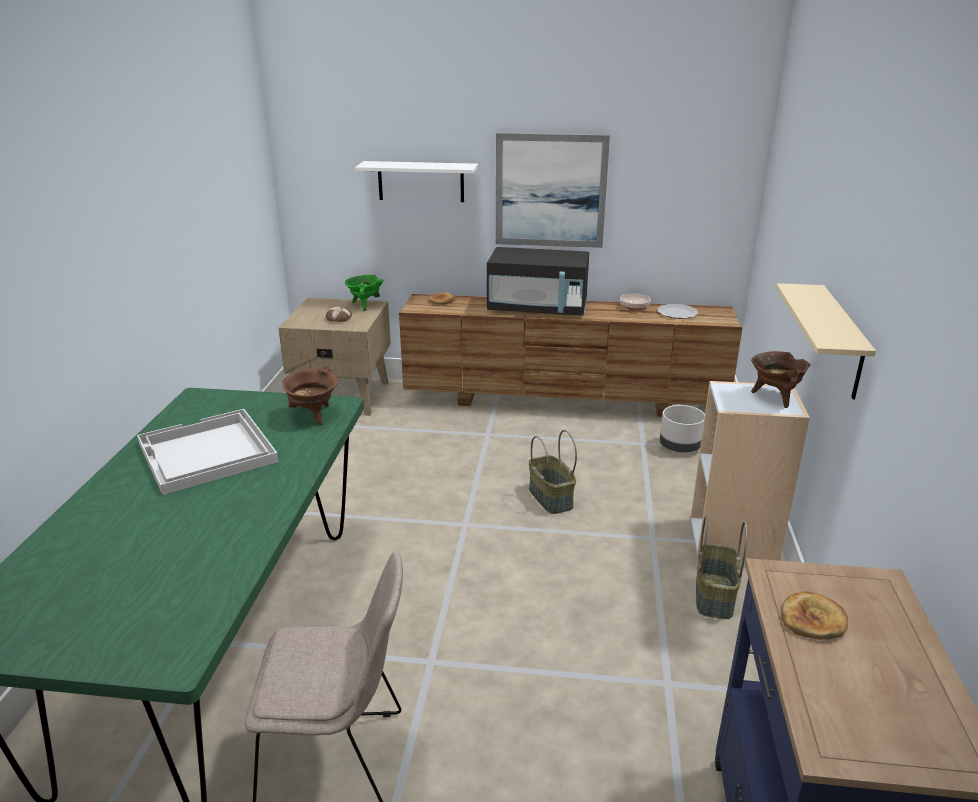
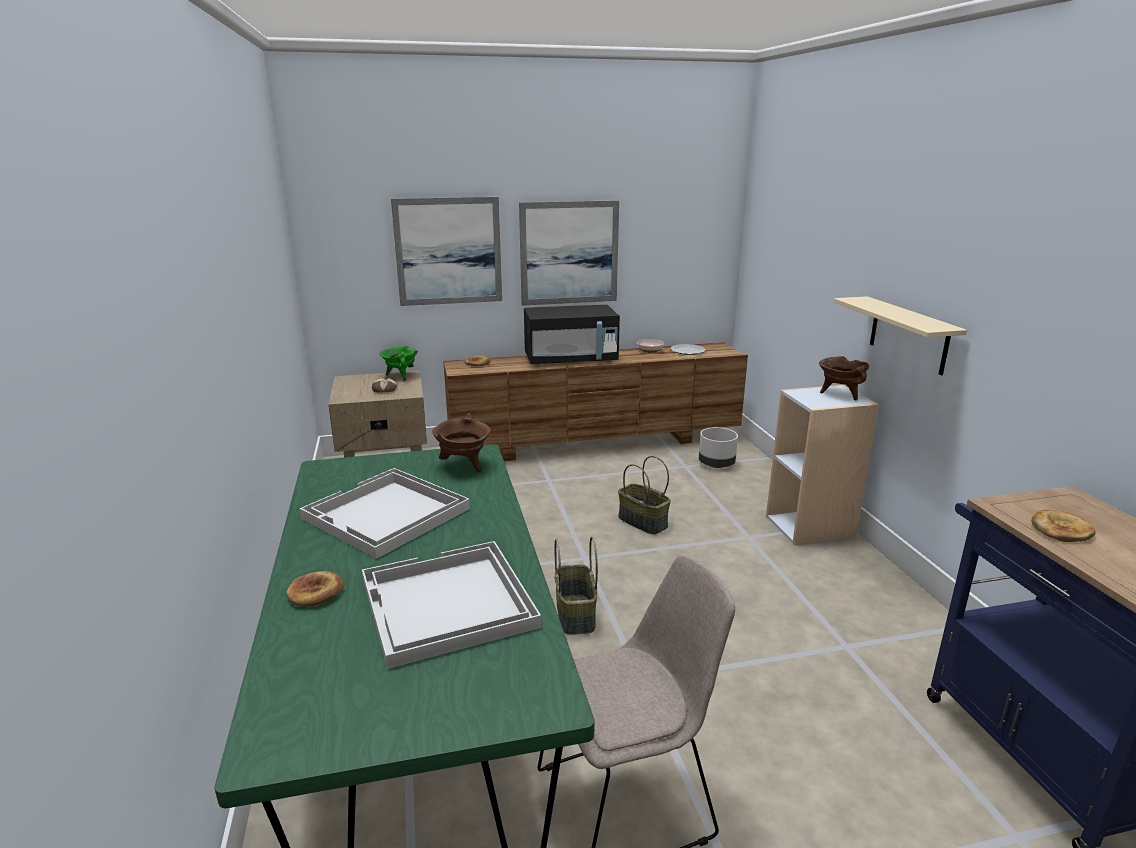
camera: 20 degrees left, 5 degrees down
(92, 516) = (315, 593): none -> bread
(177, 551) = (446, 604): none -> white tray
(421, 181) = (448, 251): white shelf -> picture
(715, 596) = (829, 571): basket -> basket (576, 615)

